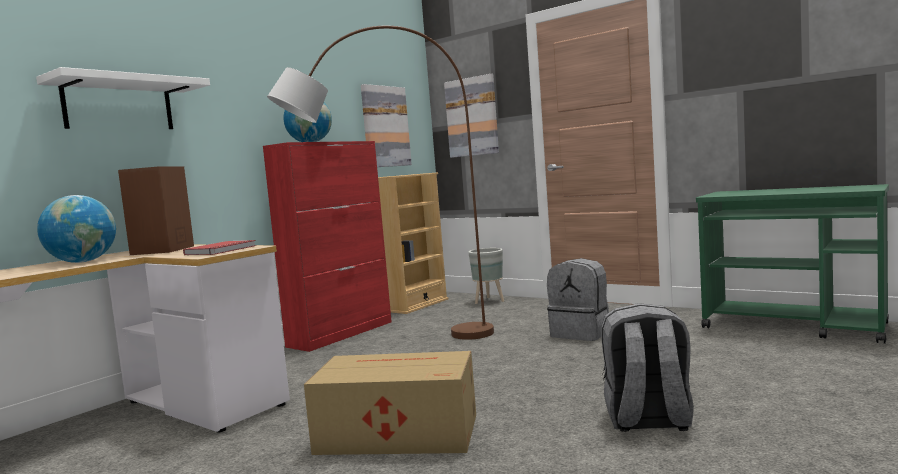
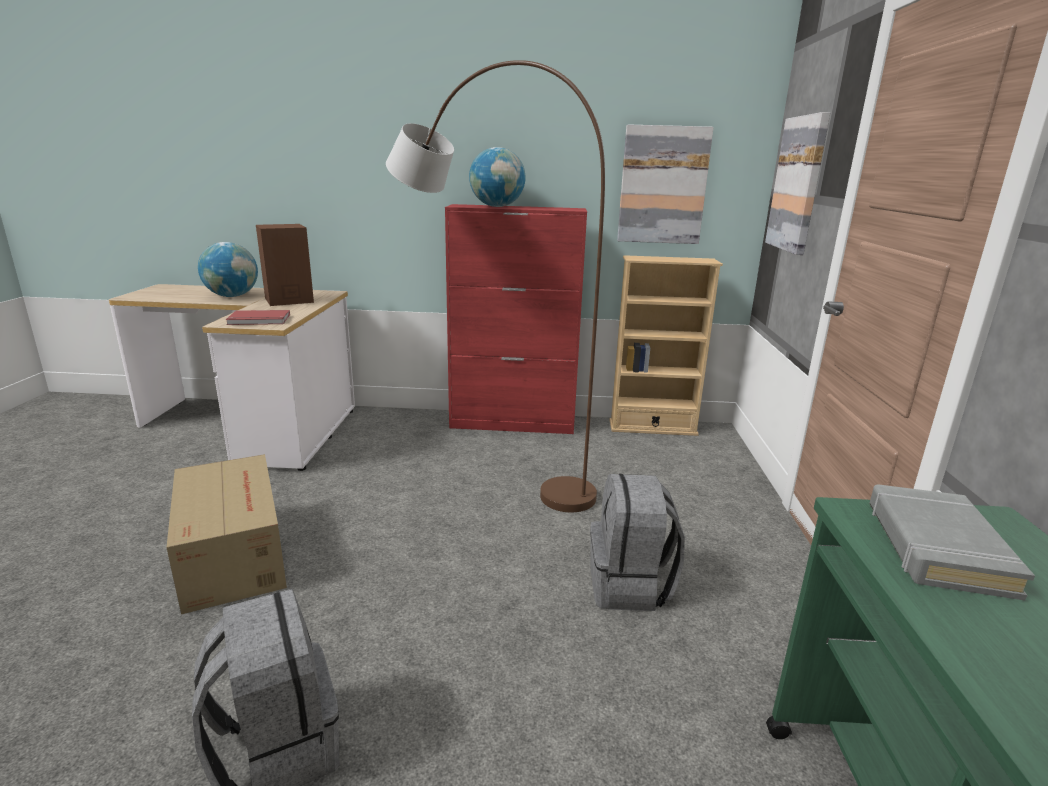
camera: 55 degrees right, 15 degrees up
(118, 105) = (308, 157): white shelf -> none
(489, 301) = (719, 465): grey planter -> none
(739, 193) = (936, 547): none -> grey book

